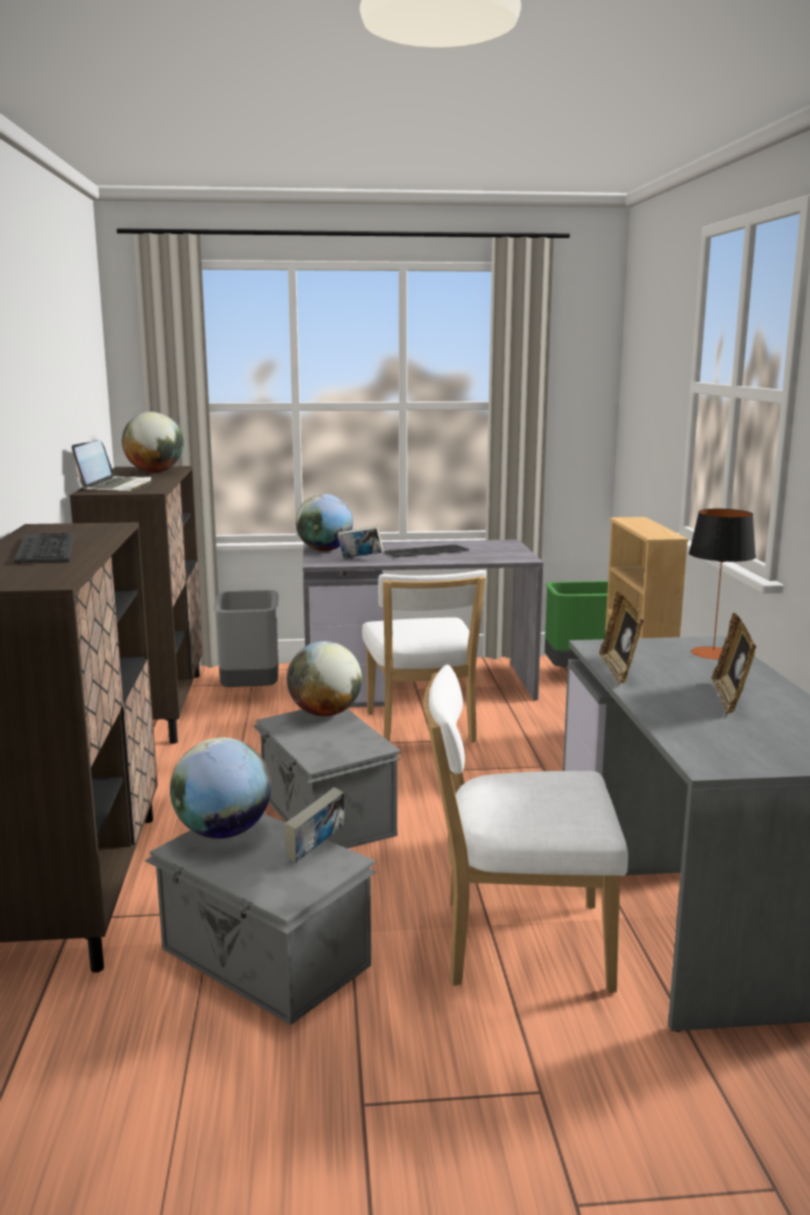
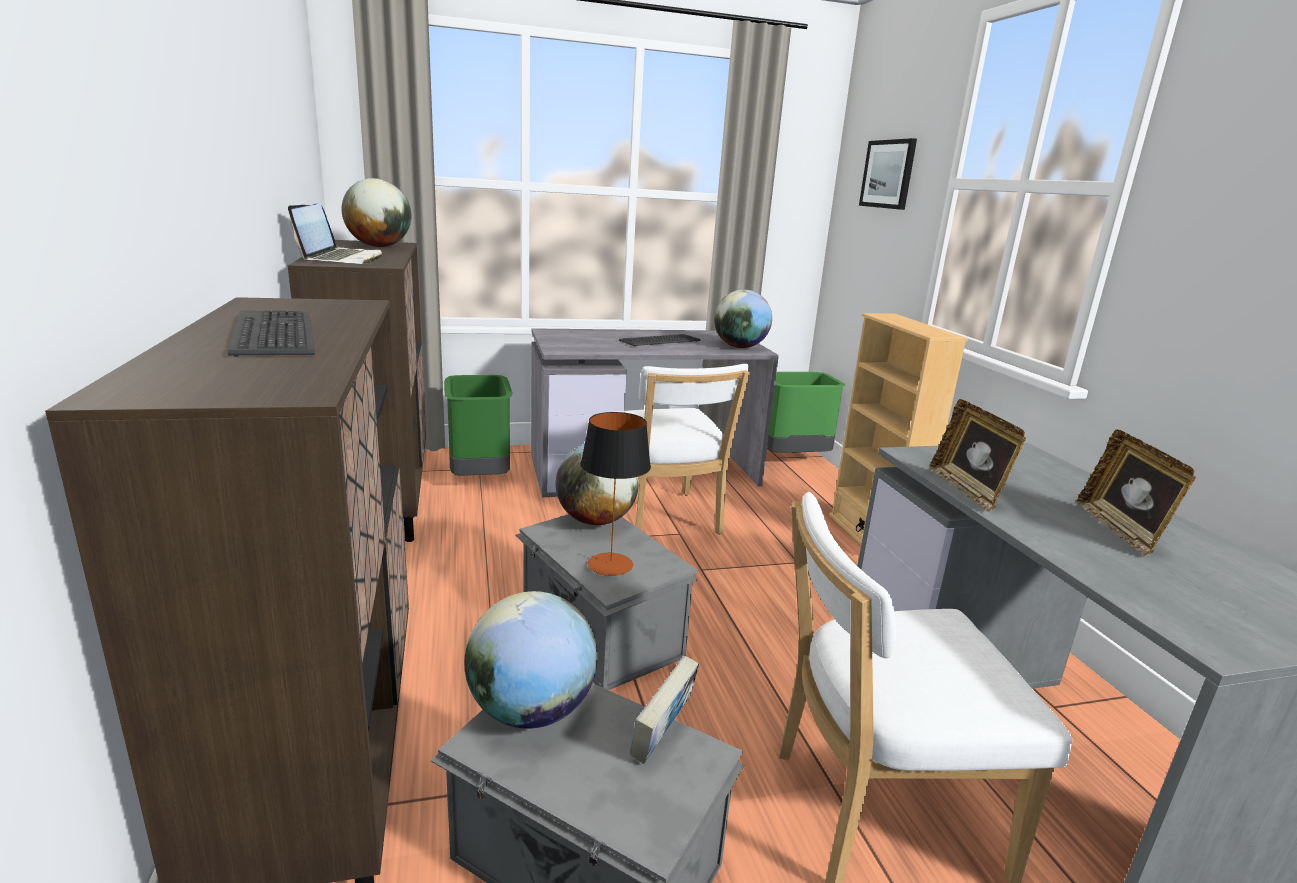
camera: 10 degrees left, 5 degrees up
(249, 691) = (478, 477): grey trash can -> green trash can
(324, 550) = (557, 336): globe -> globe (740, 347)
(360, 558) = (598, 346): book -> none
(653, 376) = (888, 174): none -> picture
(713, 653) = (1038, 465): table lamp -> table lamp (610, 564)

